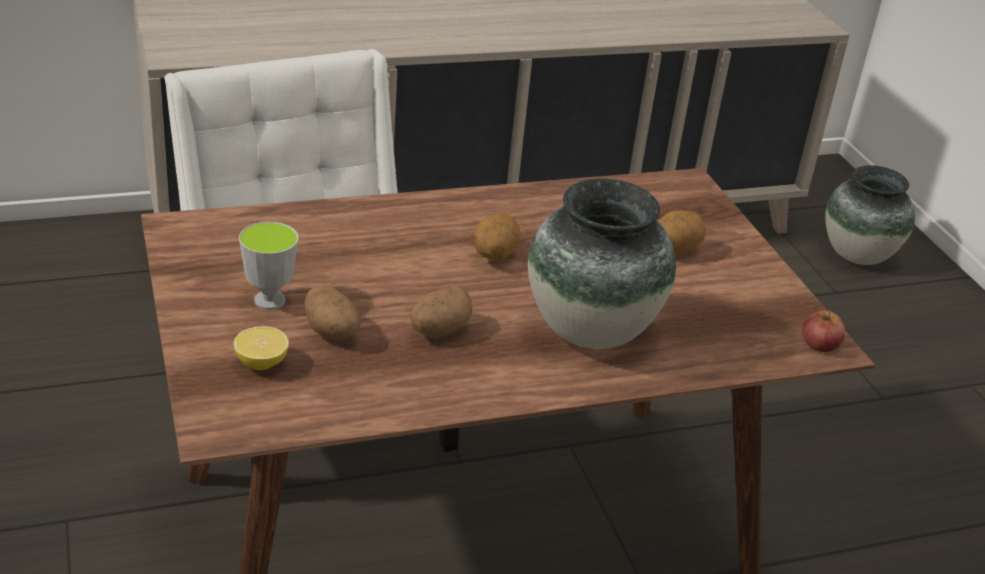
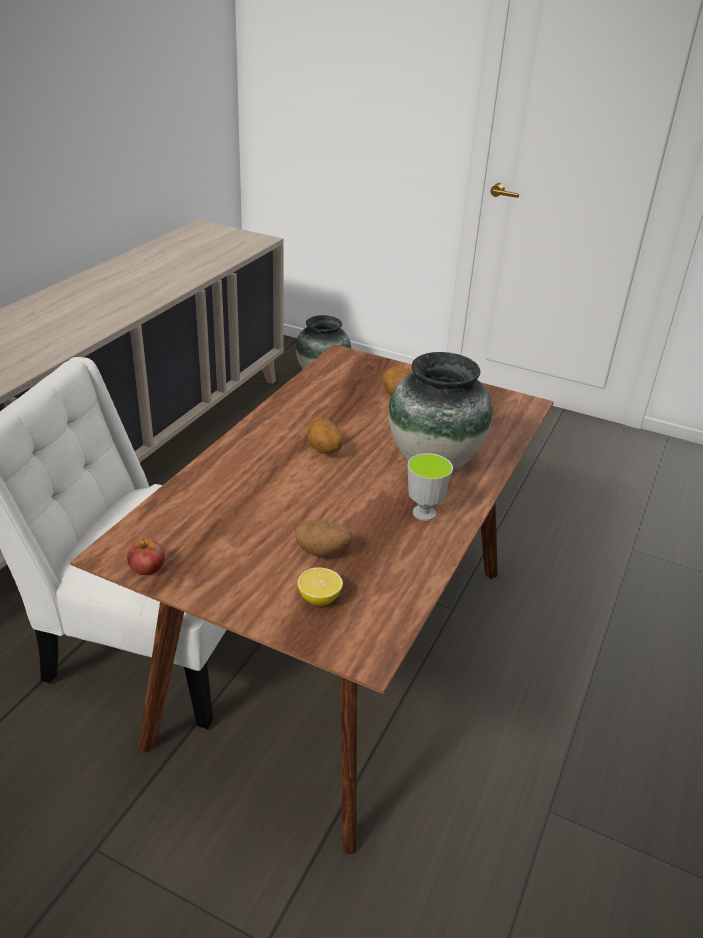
camera: 45 degrees left, 0 degrees up
(269, 300) = (256, 558): cup -> cup (424, 513)
(439, 330) = (371, 510): potato -> none
(820, 343) = (522, 404): apple -> apple (147, 567)

